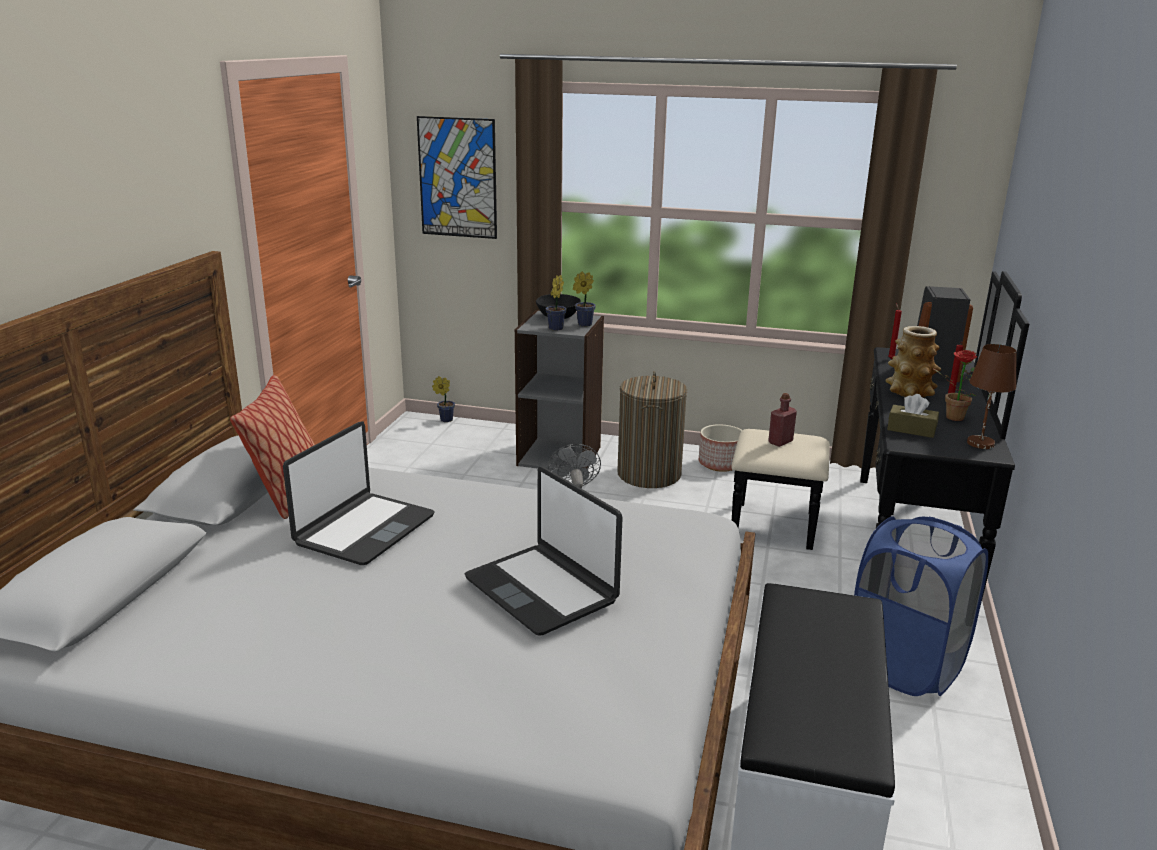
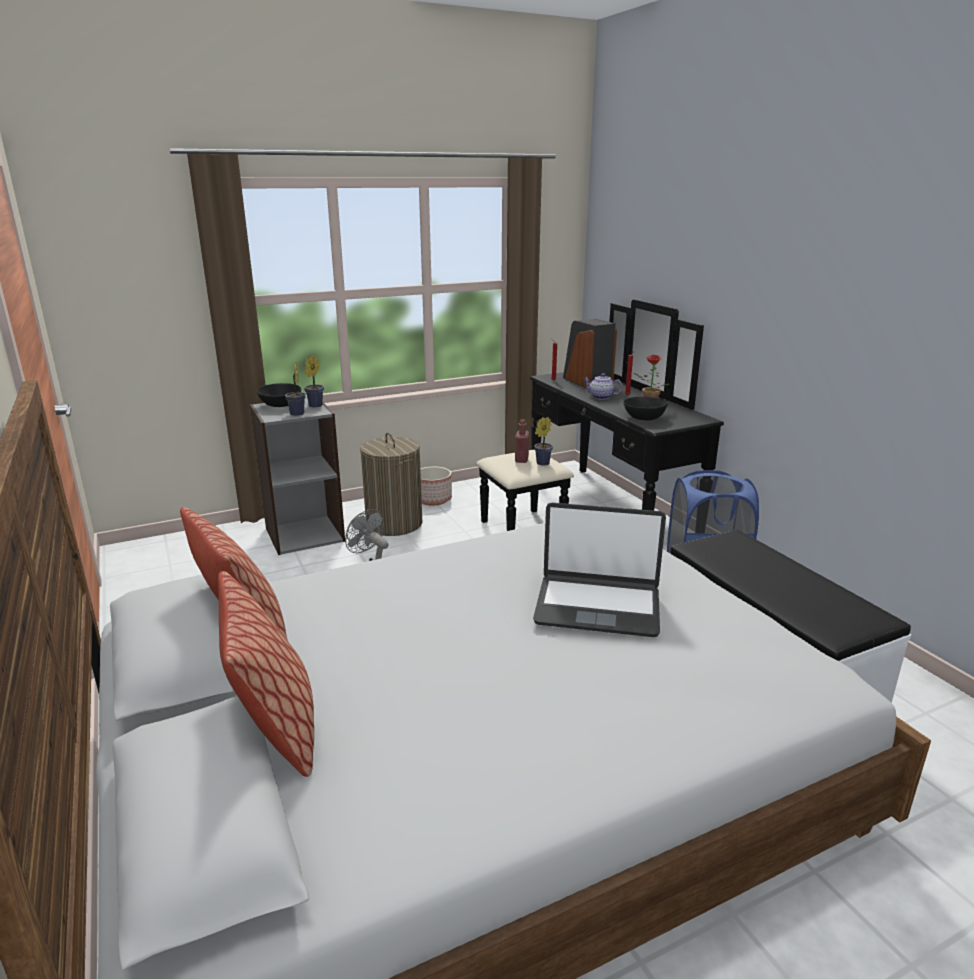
camera: 40 degrees left, 0 degrees up
(204, 562) = (276, 731): none -> pillow
(364, 530) = (380, 629): laptop -> none
(445, 420) = (154, 540): potted plant -> potted plant (541, 463)
(457, 178) = (128, 285): picture -> none
(909, 392) = (601, 397): vase -> teapot
(911, 430) = (644, 418): brown tissue box -> black bowl
(980, 443) = (688, 415): brown table lamp -> none

